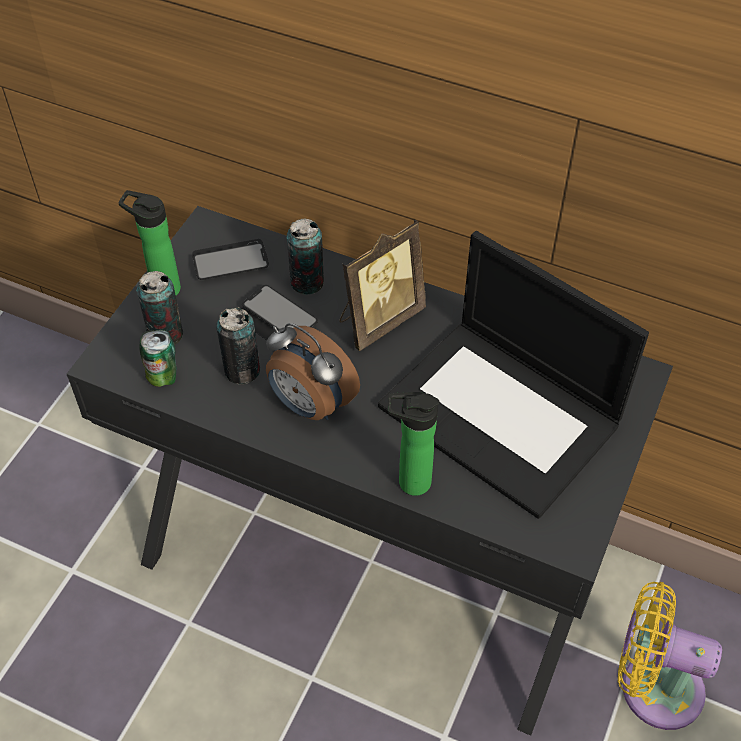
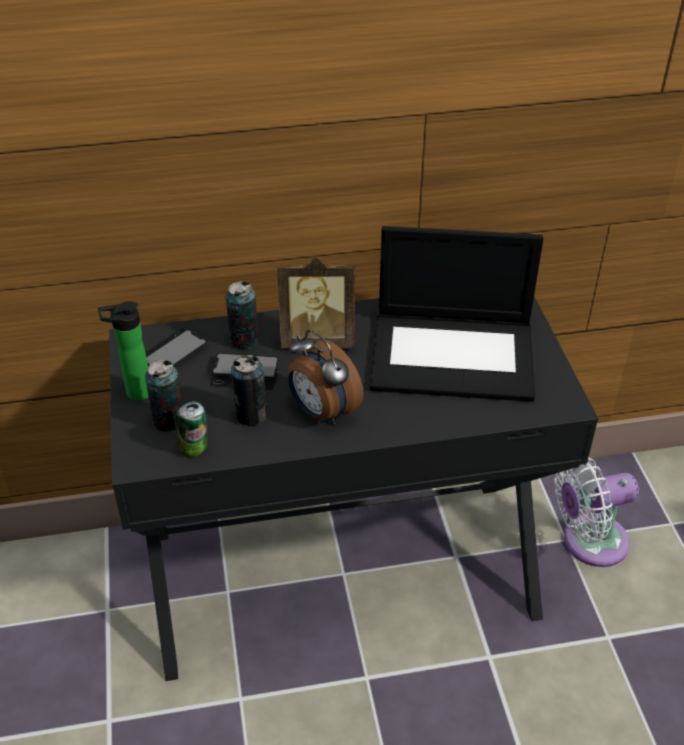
camera: 35 degrees left, 10 degrees down
(310, 405) = (322, 412): alarm clock -> alarm clock turned 45 degrees clockwise
(378, 319) = (318, 339): picture frame -> picture frame turned 75 degrees clockwise
(409, 482) = (434, 423): bottle -> none
(652, 685) = (588, 542): yellow fan -> white fan

